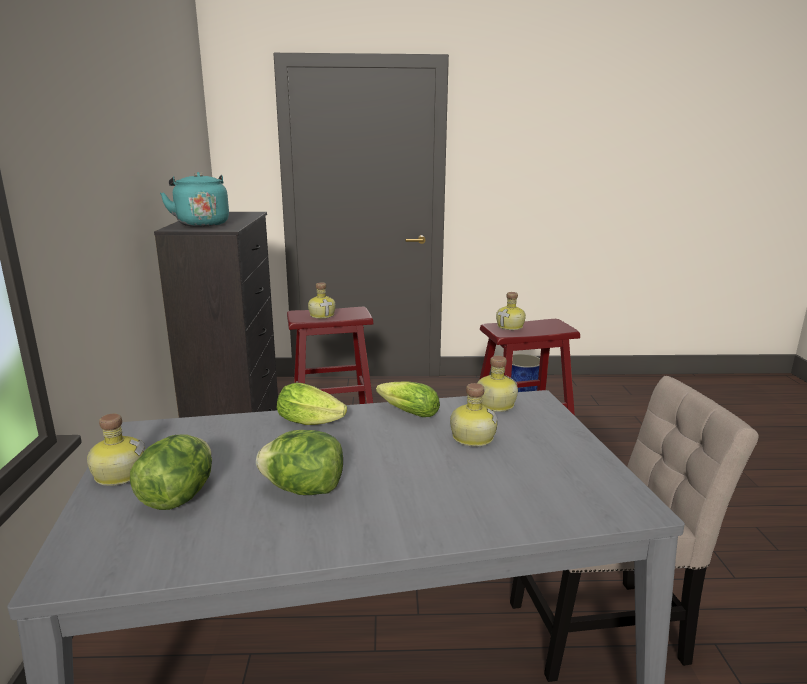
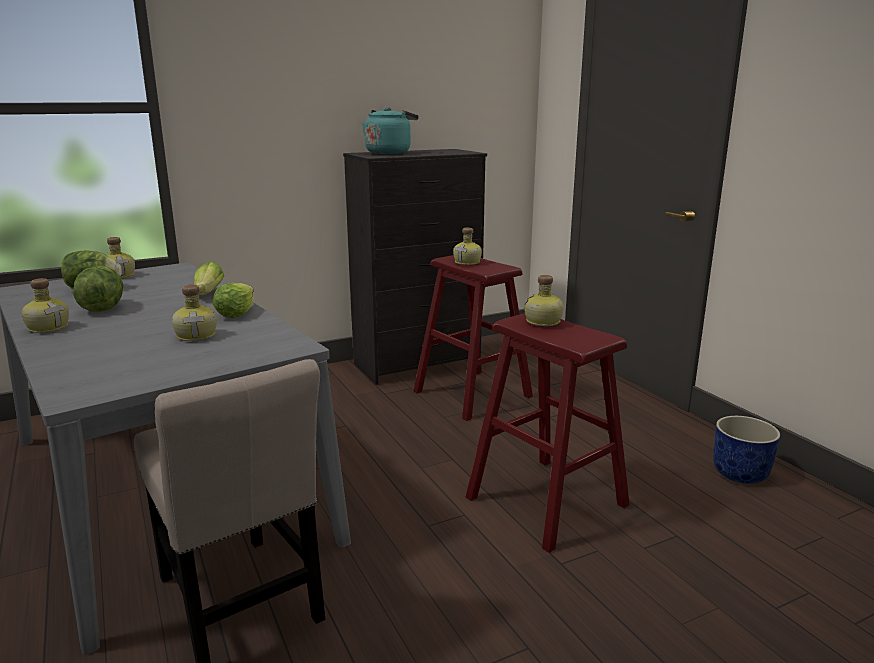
camera: 65 degrees right, 0 degrees up
(494, 404) = (273, 334): bottle -> bottle (49, 327)

